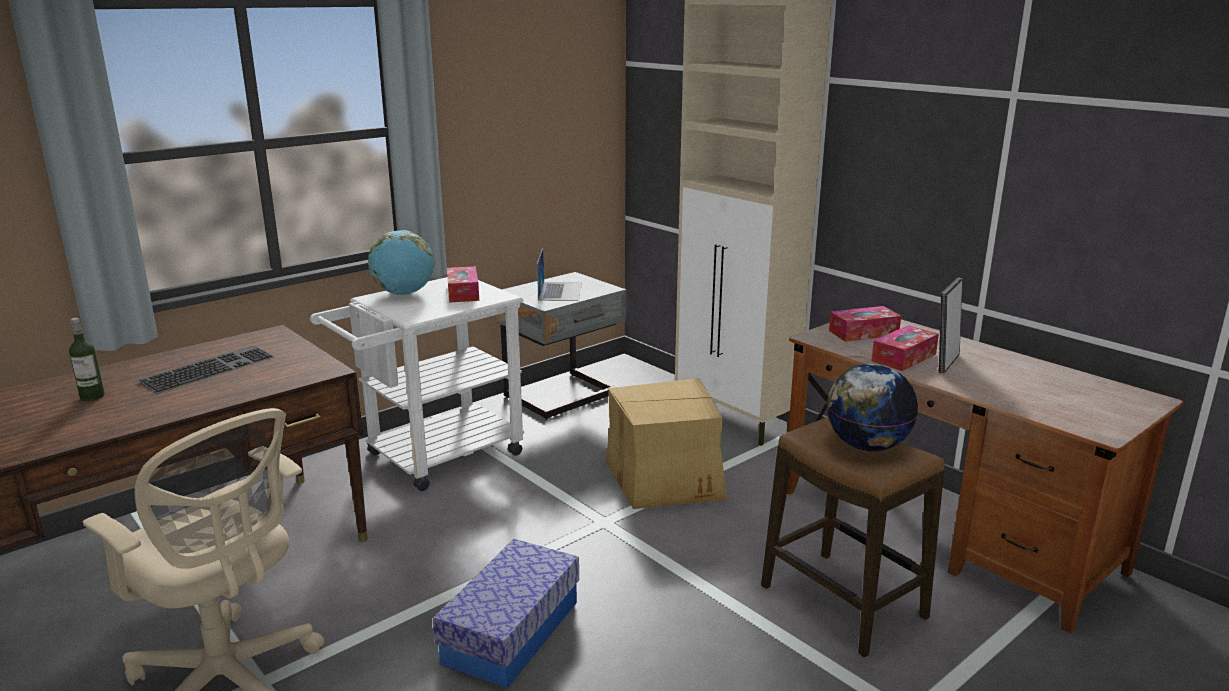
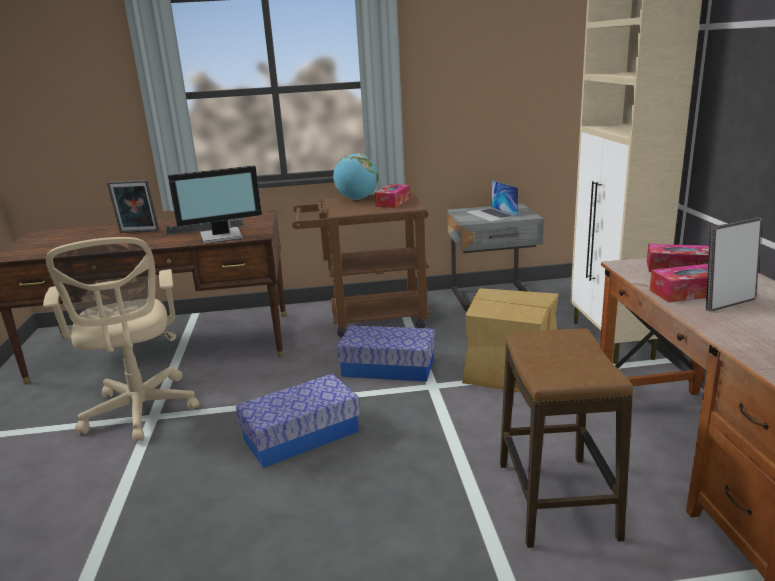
camera: 35 degrees right, 0 degrees up
(92, 397) = (138, 232): bottle -> picture frame
(267, 380) = (222, 236): none -> monitor
(433, 458) = (368, 319): white cart -> brown cart
(528, 514) = (388, 367): none -> storage box
(560, 291) = (491, 214): laptop -> laptop turned 120 degrees clockwise
(866, 446) = (571, 357): globe -> none

